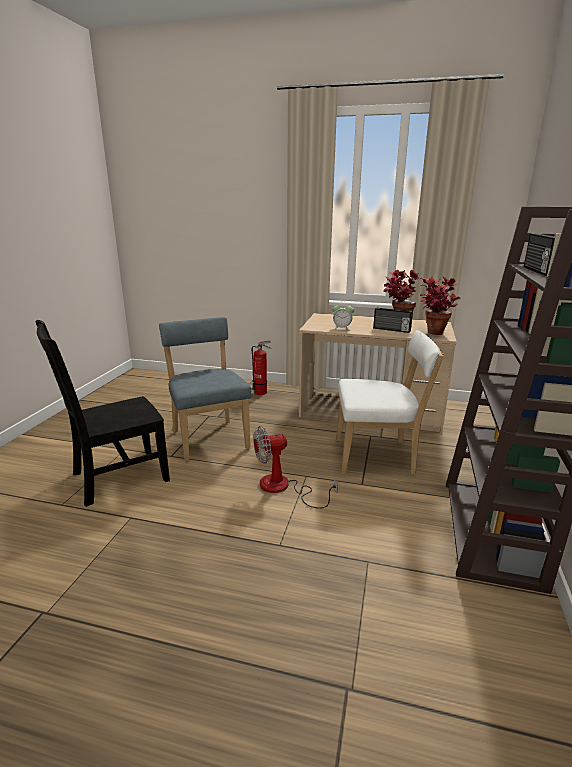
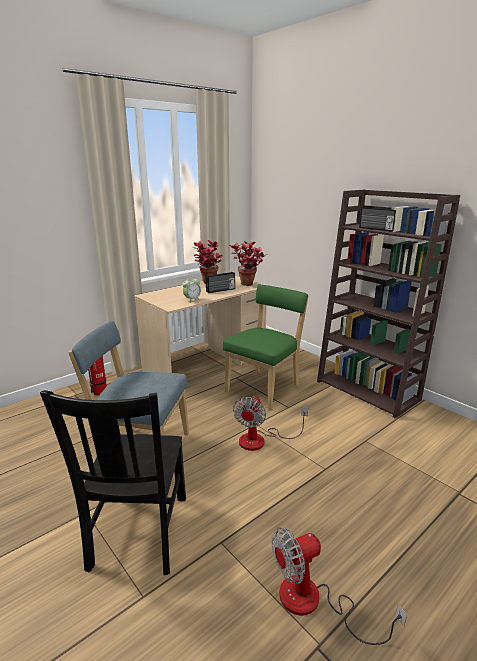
camera: 55 degrees left, 0 degrees up
(89, 595) = (314, 603): none -> fan
(378, 457) = (265, 387): white chair -> green chair

